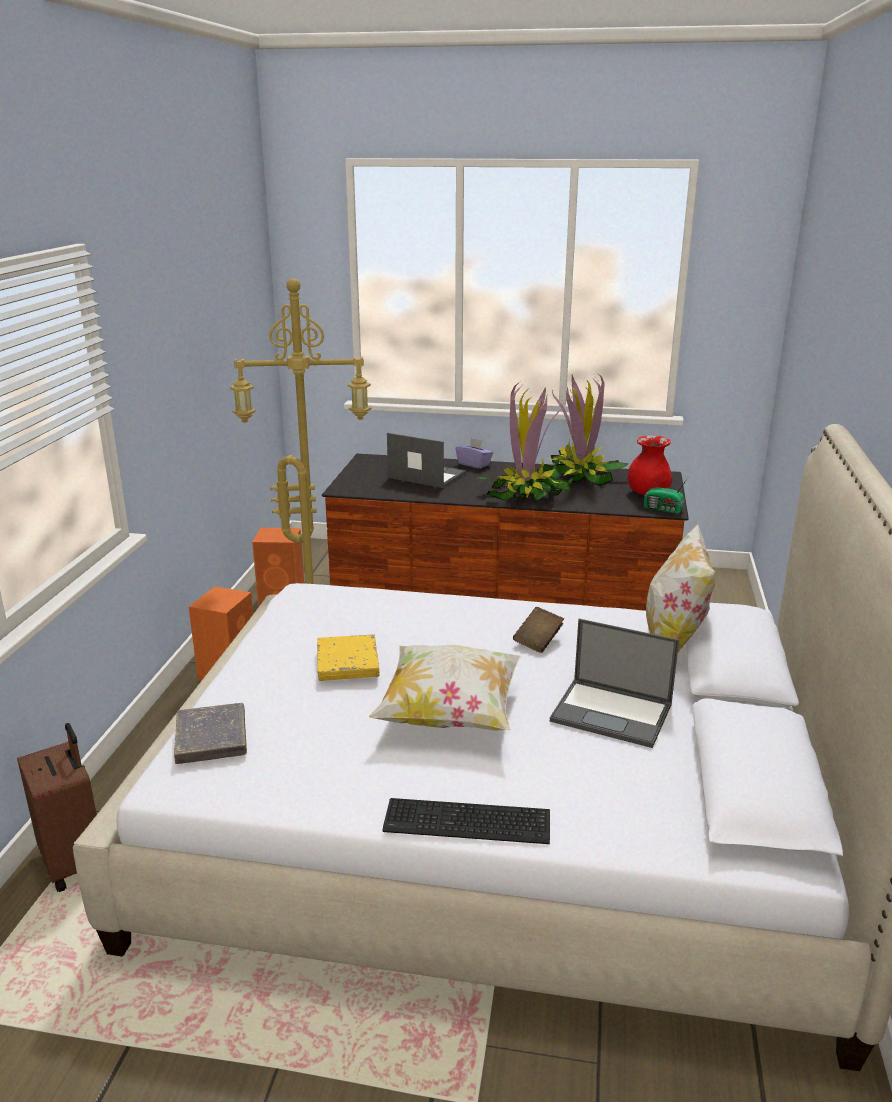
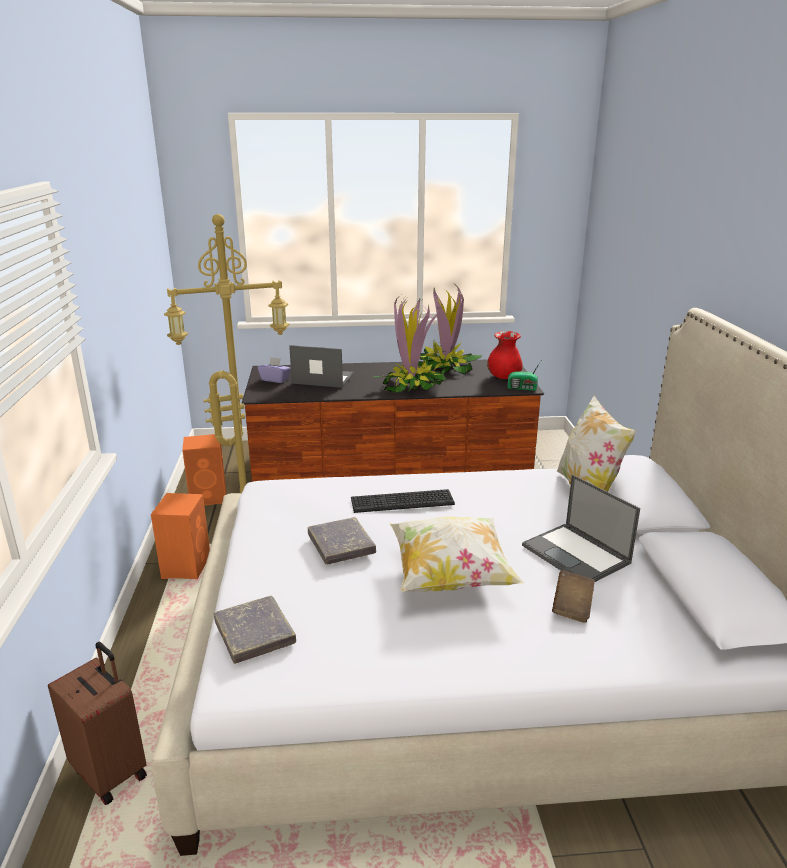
camera: 15 degrees left, 0 degrees up
(347, 662) = (341, 545): yellow book -> grey book
(469, 823) = (520, 669): keyboard -> keyboard (403, 502)
(474, 464) = (356, 366): purple tissue box -> purple tissue box (275, 379)
(538, 640) = (485, 503): brown book -> brown book (572, 607)
(613, 713) = (577, 555): laptop -> laptop turned 45 degrees clockwise

